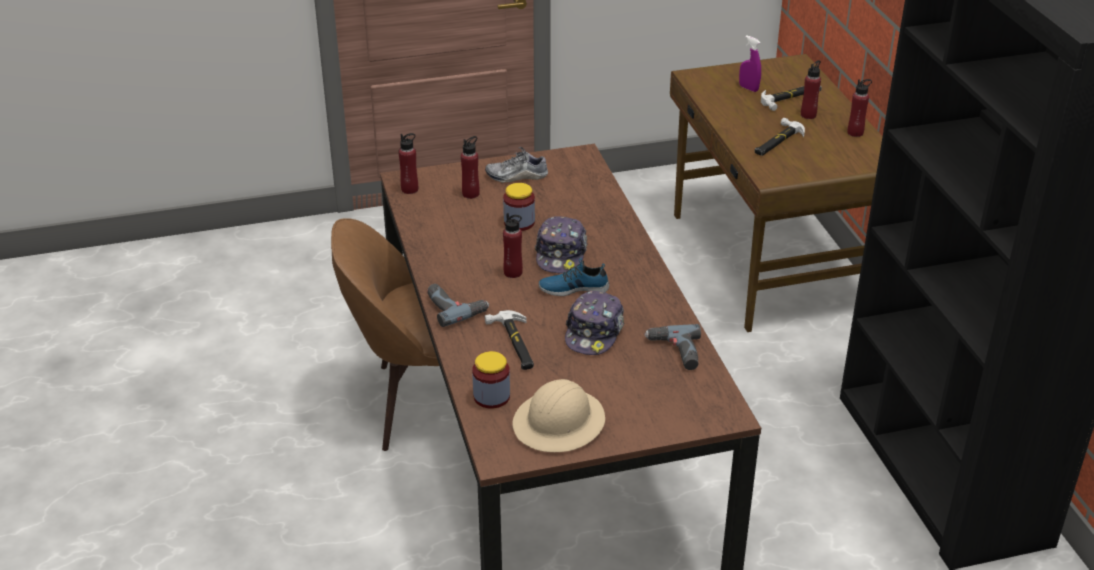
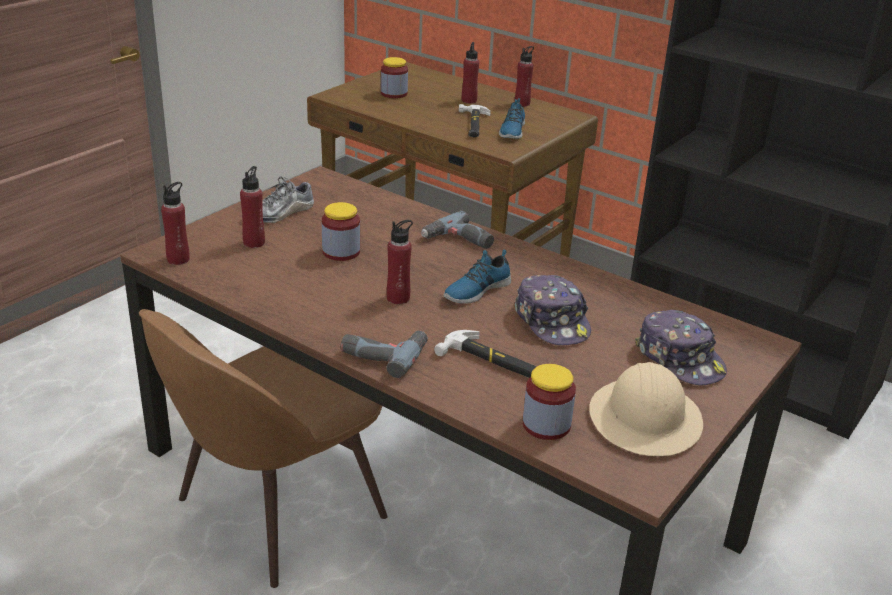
camera: 40 degrees left, 5 degrees down
(561, 254) = (421, 265): cap -> cap (680, 359)
(675, 352) = (644, 310): power drill -> power drill (458, 241)
(748, 88) = (394, 94): purple spray bottle -> jar
(791, 97) = (437, 92): hammer -> none
(803, 159) = (511, 131): none -> shoe

